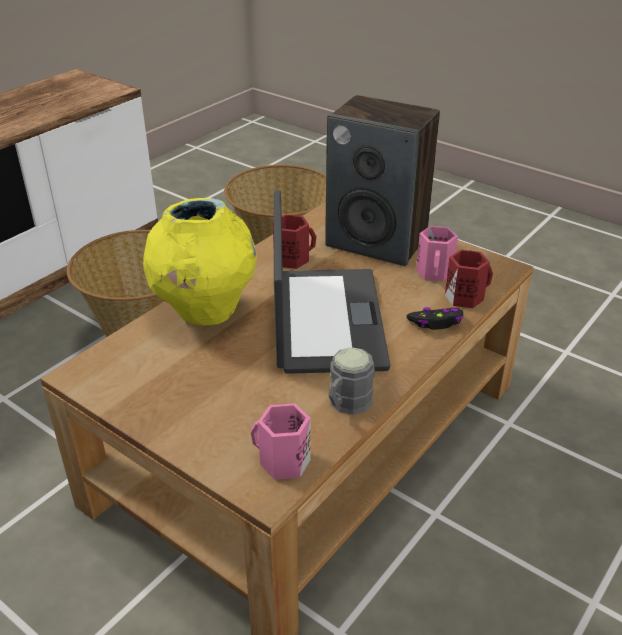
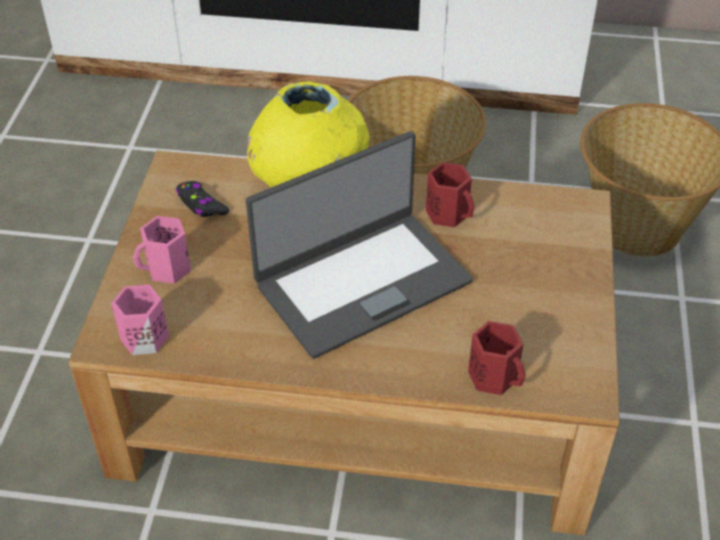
camera: 60 degrees right, 10 degrees up
(346, 404) = (243, 348): grey mug -> none
(378, 241) = (543, 264): speaker -> none
(435, 272) = (522, 335): pink mug -> pink mug (167, 269)
(436, 323) = (423, 368): black game controller -> black game controller (201, 205)

